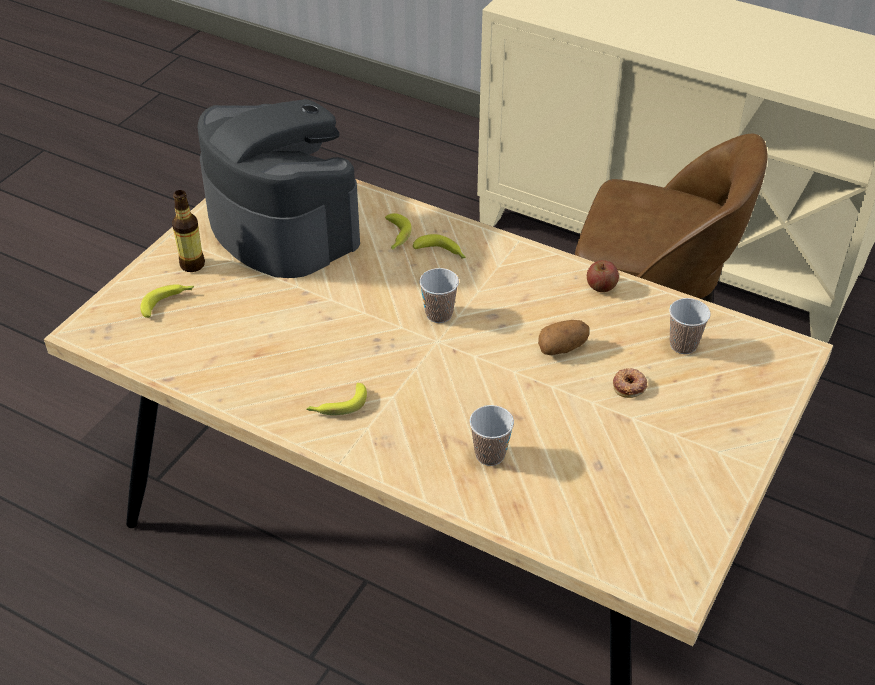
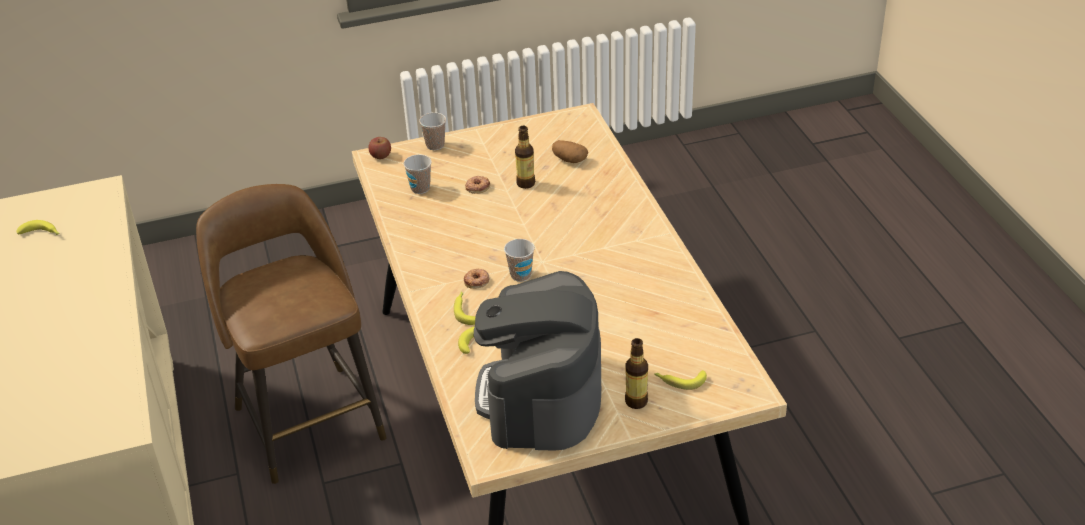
camera: 135 degrees left, 5 degrees down
(337, 405) = (640, 259): banana -> banana (41, 234)
(472, 284) = (477, 281): none -> donut
(490, 455) = (590, 196): cup -> cup (435, 145)
(562, 348) = (481, 220): potato -> potato (569, 160)
(585, 425) = (526, 183): none -> bottle
(601, 286) = (409, 238): apple -> apple (380, 156)

